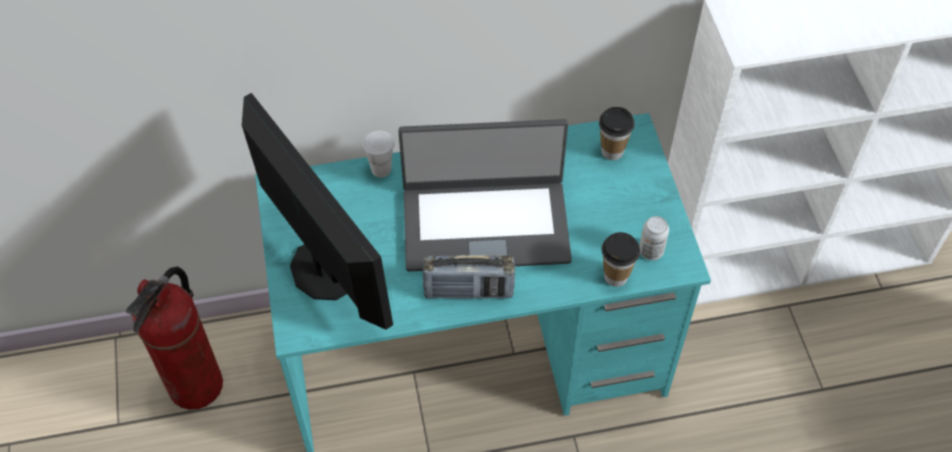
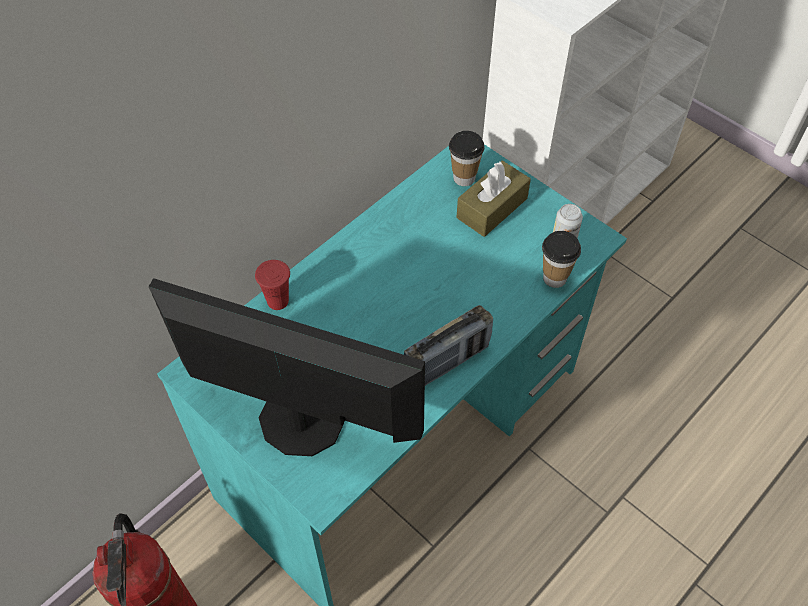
camera: 35 degrees left, 0 degrees up
(381, 169) = (278, 301): white cup -> red cup
(485, 223) = (411, 296): laptop -> none
(614, 189) = (492, 208): none -> brown tissue box

